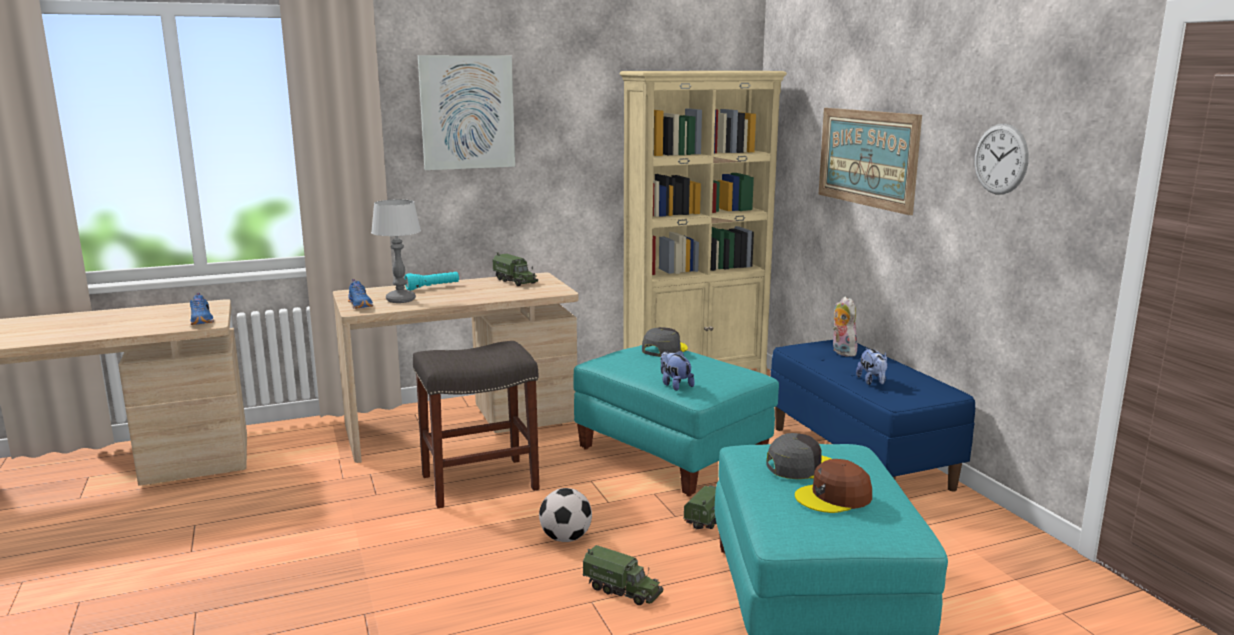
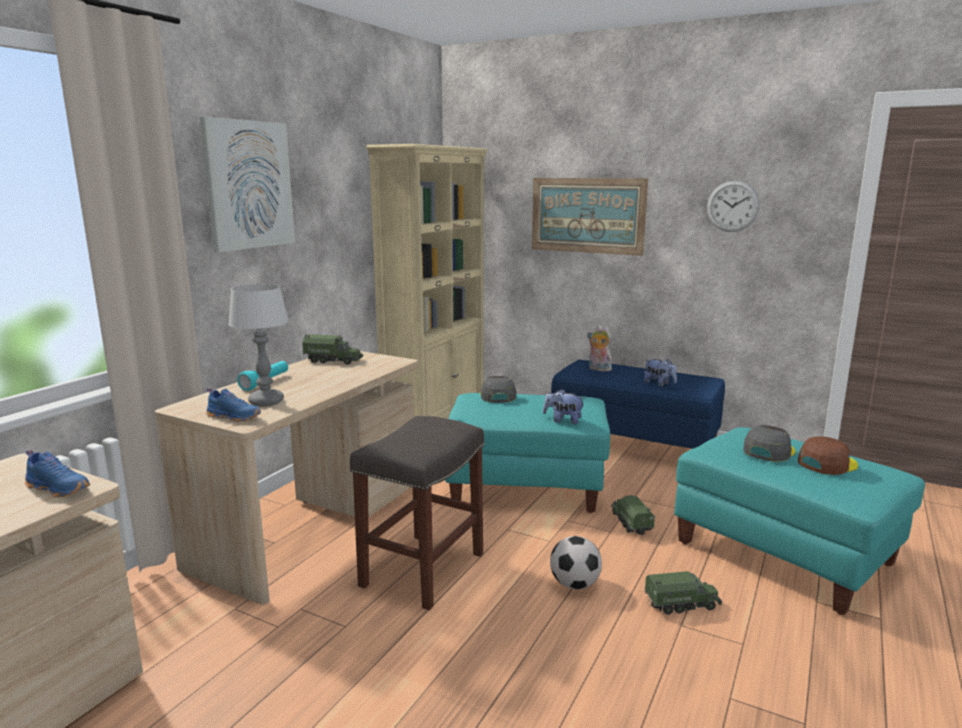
camera: 40 degrees left, 0 degrees up
(834, 497) = (826, 463): brown cap -> brown cap turned 150 degrees counterclockwise

